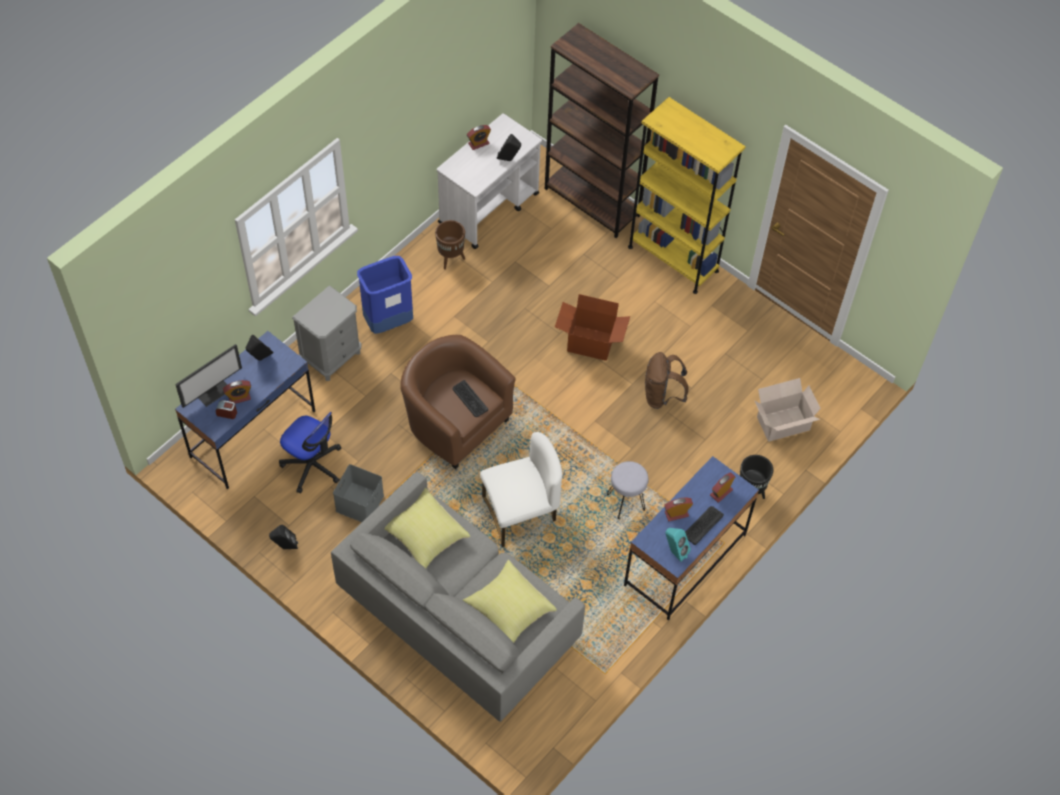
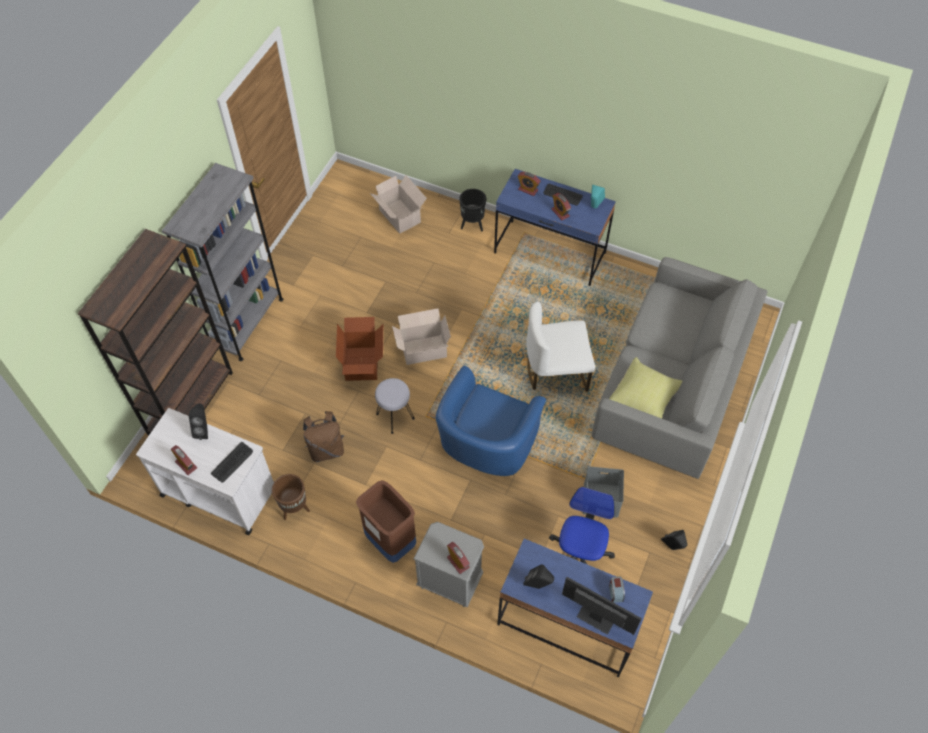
camera: 105 degrees left, 0 degrees up
(239, 397) = (592, 587): alarm clock -> alarm clock (458, 562)
(388, 322) = (390, 542): blue trash can -> brown trash can
(455, 422) = (485, 447): brown armchair -> blue armchair
(470, 399) = (487, 408): keyboard -> keyboard (232, 462)
(508, 610) = (679, 321): yellow pillow -> none
(521, 513) = (556, 371): white chair -> white chair turned 60 degrees counterclockwise
(590, 399) = (422, 349): none -> cardboard box
(626, 502) = (514, 301): grey stool -> grey stool (394, 416)
(662, 396) = (401, 300): brown backpack -> brown backpack (326, 449)
(673, 259) = (247, 323): yellow bookcase -> grey bookcase

